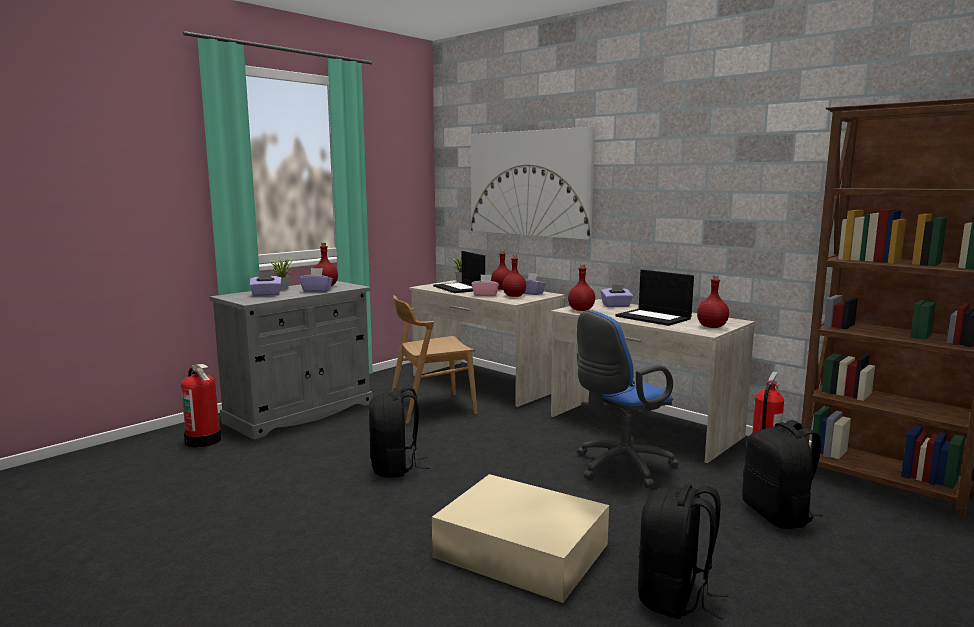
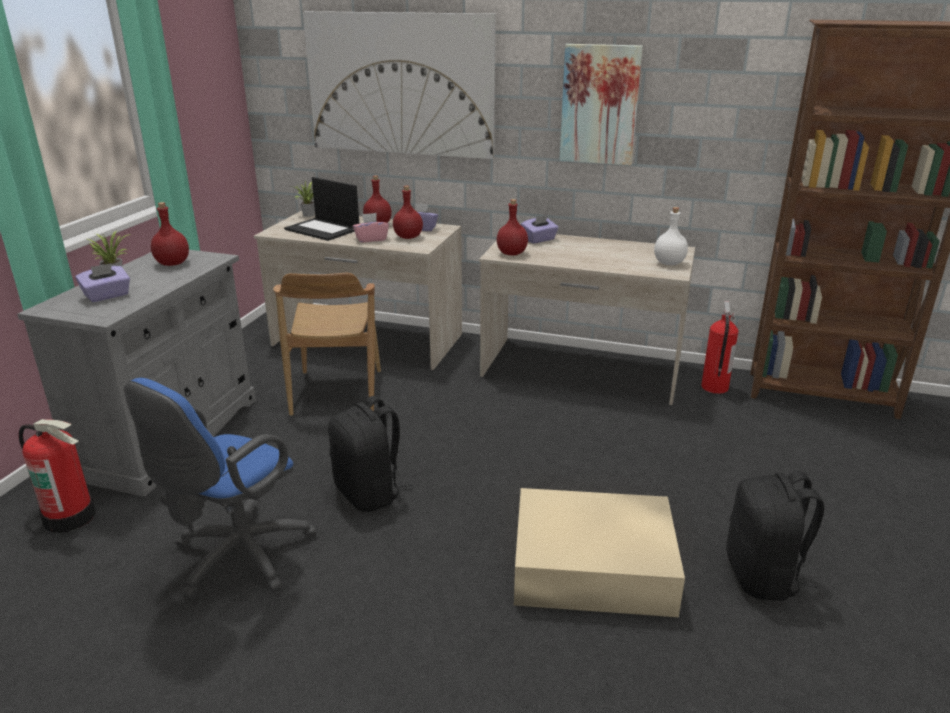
camera: 25 degrees left, 15 degrees up
(317, 291) = (173, 275): purple tissue box -> none
(431, 408) = (336, 392): brown chair -> brown chair turned 45 degrees counterclockwise
(619, 468) = (600, 431): blue office chair -> blue office chair (237, 559)
(654, 317) = (599, 256): laptop -> none
(671, 194) = (599, 105): none -> picture
(712, 327) = (669, 263): red bottle -> white bottle
(778, 515) = (772, 453): black backpack -> none

